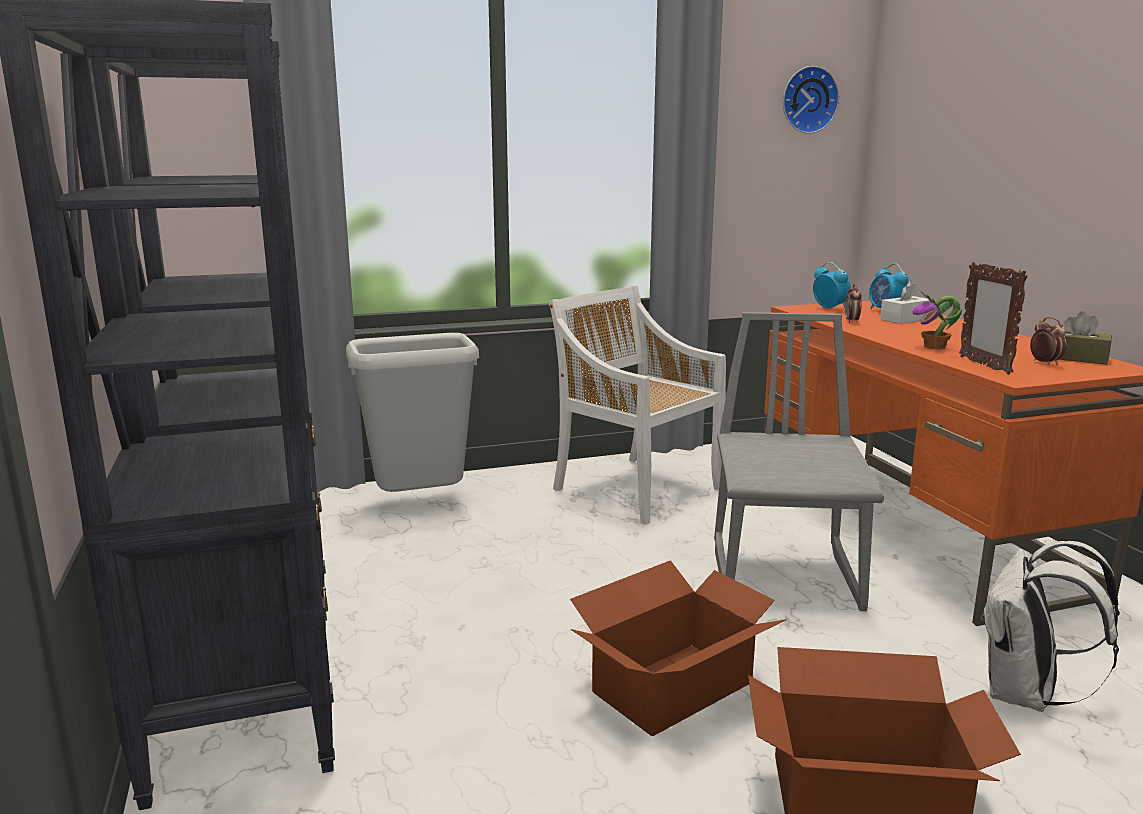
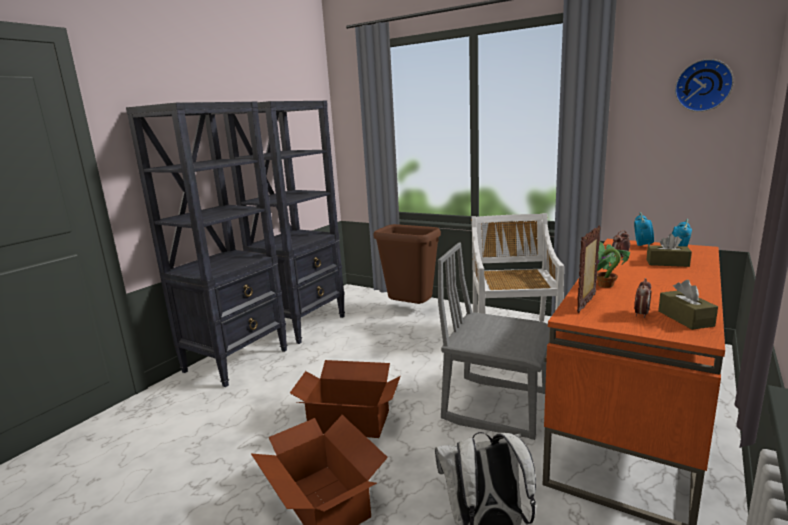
camera: 50 degrees right, 0 degrees up
(421, 503) = (411, 309): grey trash can -> brown trash can
(786, 575) = (496, 406): grey chair -> grey chair turned 120 degrees counterclockwise
(904, 319) = (667, 263): white tissue box -> brown tissue box

